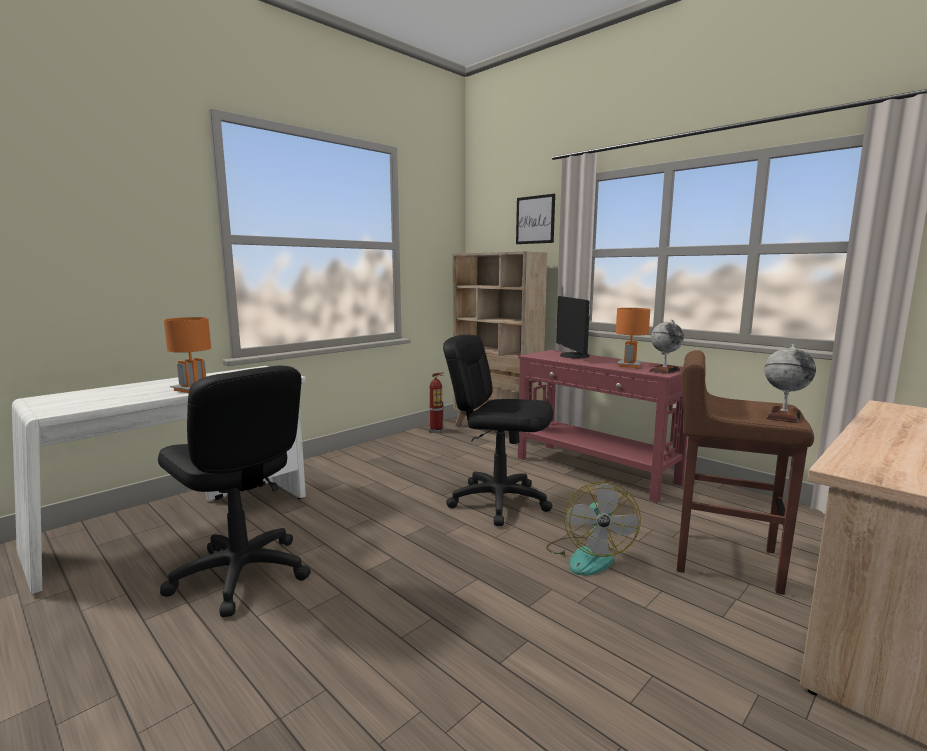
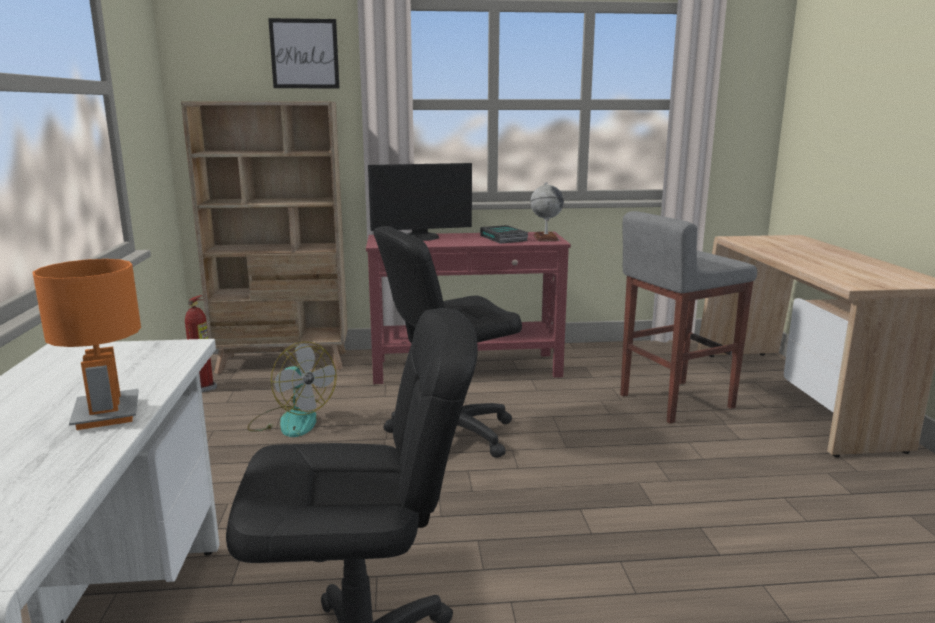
camera: 50 degrees left, 5 degrees up
(573, 356) = (421, 238): monitor -> monitor turned 45 degrees counterclockwise
(588, 555) = (607, 443): fan -> fan (291, 421)
(630, 365) = (504, 238): orange table lamp -> book
(724, 559) = (674, 401): brown stool -> grey stool
(783, 416) = (722, 259): globe -> none

